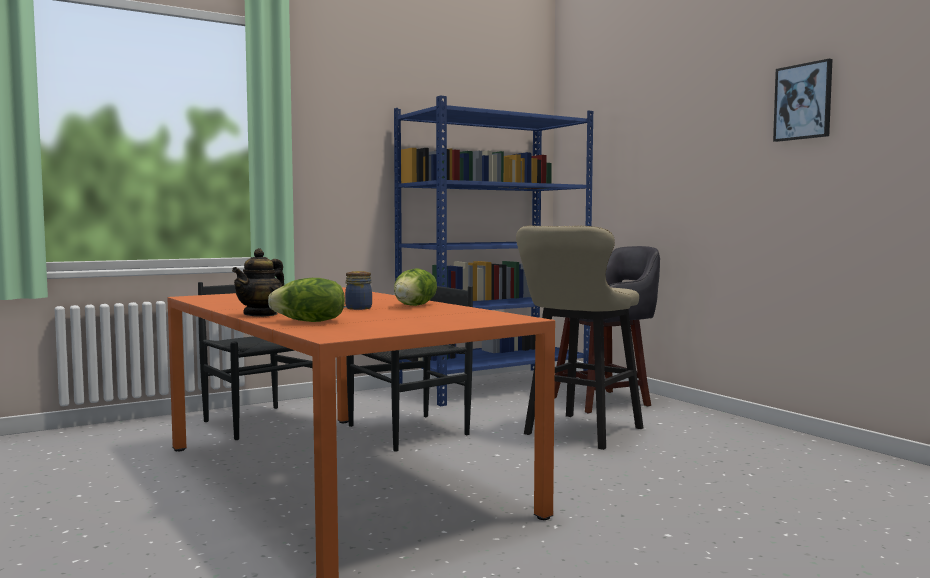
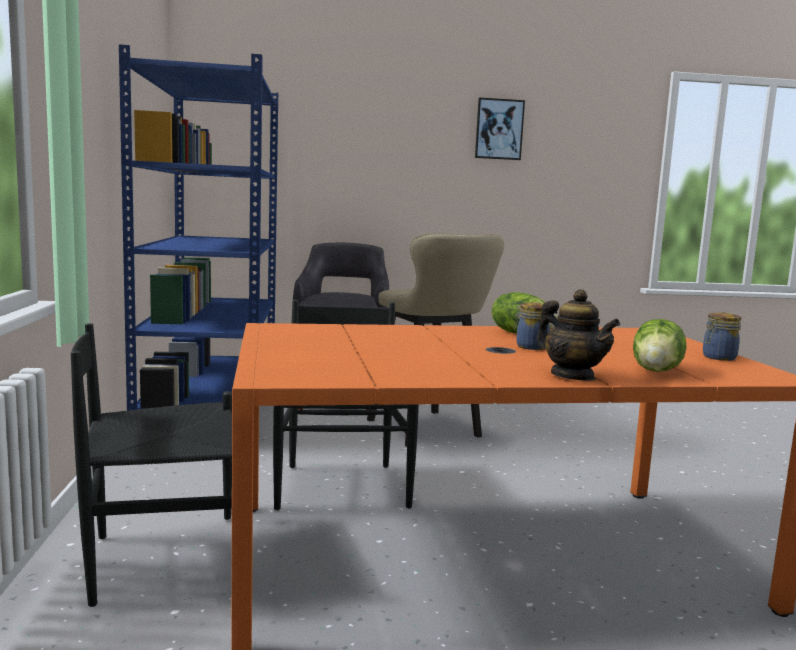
camera: 65 degrees left, 5 degrees up
(402, 328) = (718, 357): none -> jar

